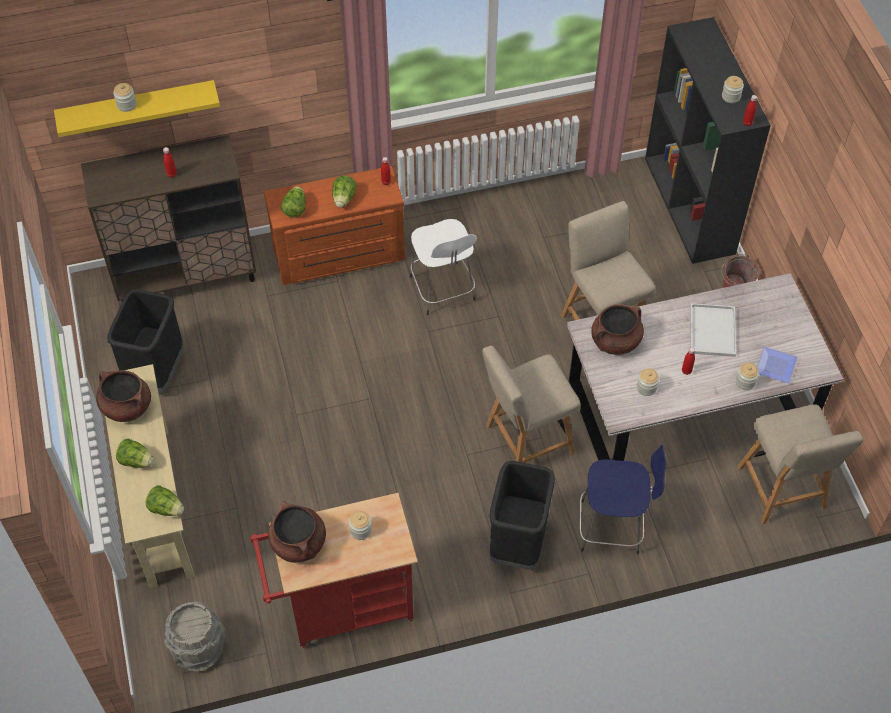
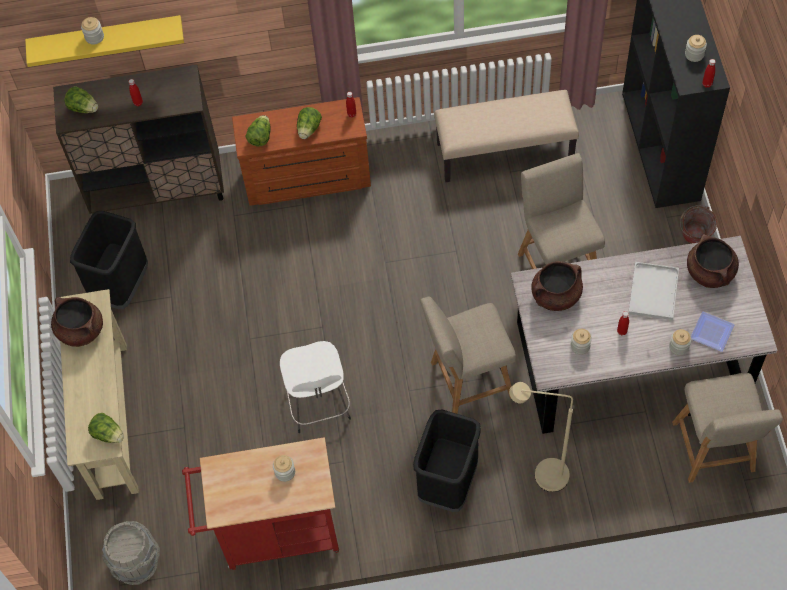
camera: 10 degrees right, 5 degrees up
(136, 461) = (85, 385): lettuce -> lettuce (83, 108)
(299, 543) = (225, 480): brown cooking pot -> brown cooking pot (710, 272)
(443, 290) = (404, 221): white stool -> white stool (318, 405)
(536, 219) = (505, 151): none -> beige bench
(613, 527) = (541, 474): blue stool -> beige floor lamp

